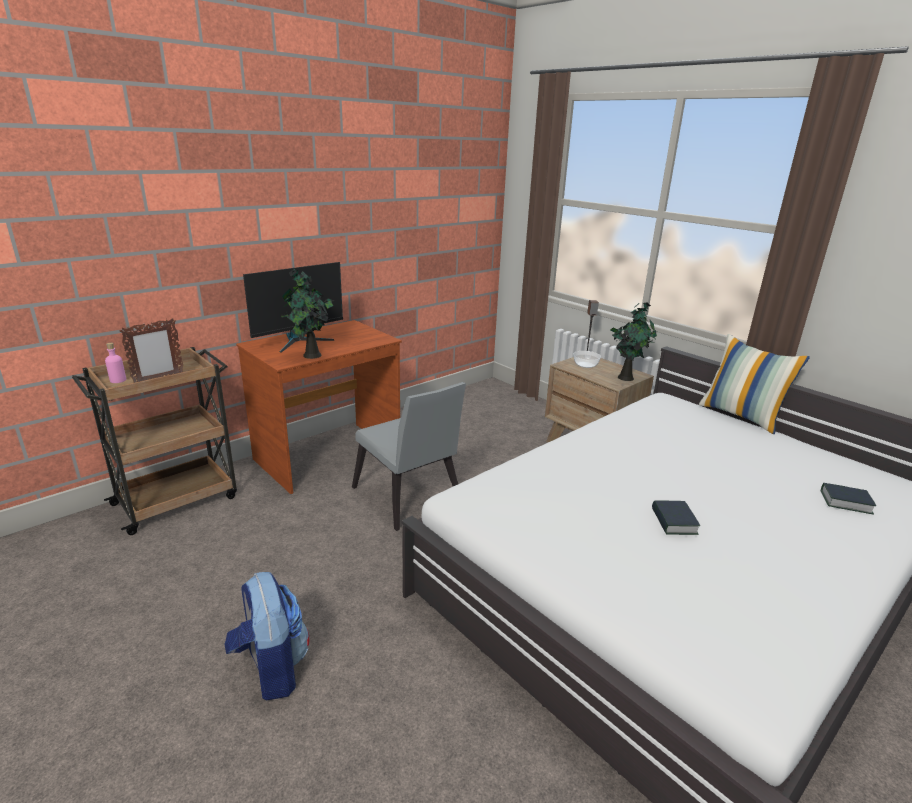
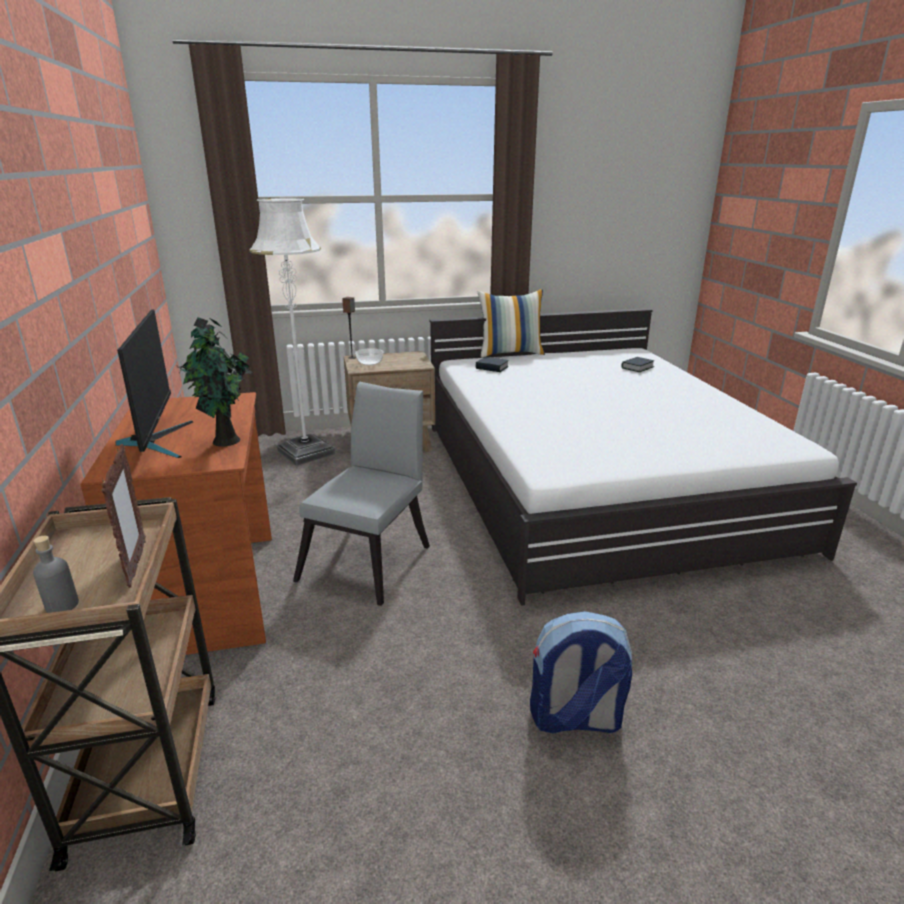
camera: 60 degrees left, 0 degrees up
(118, 380) = (62, 605): pink bottle -> grey bottle
(409, 499) = (371, 558): grey chair -> grey chair turned 60 degrees counterclockwise
(526, 419) = (306, 452): none -> white floor lamp
(626, 377) = (414, 358): potted plant -> none
(673, 522) = (632, 412): book -> book (492, 368)

